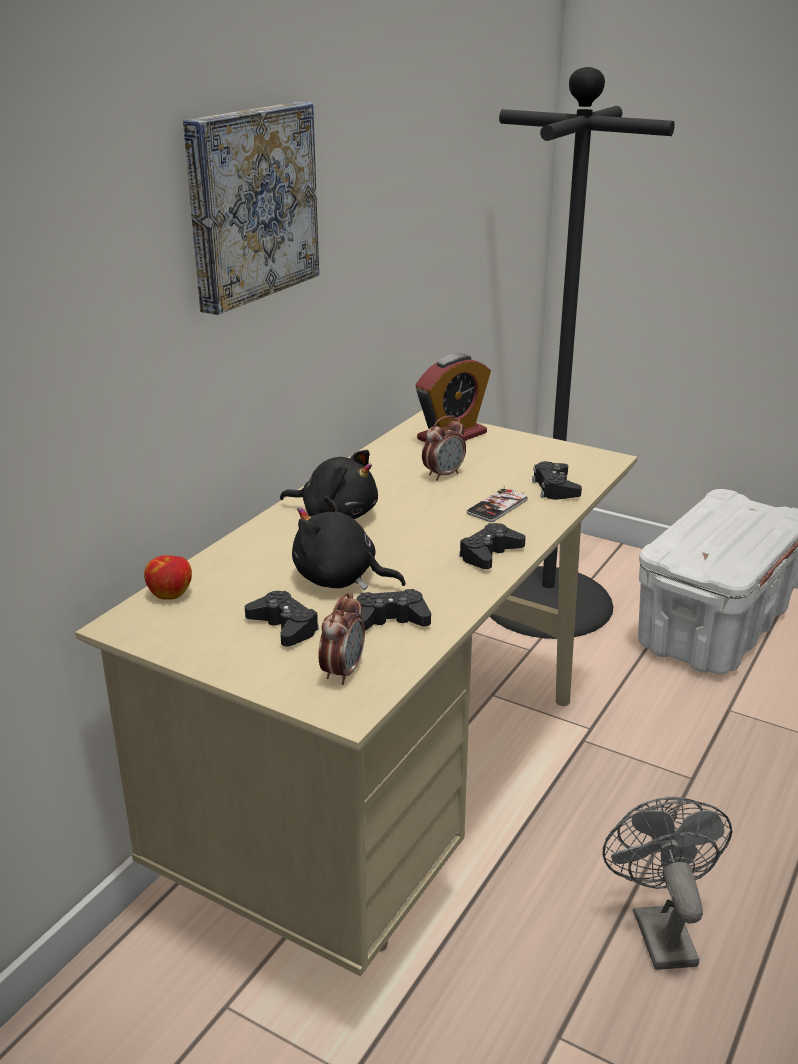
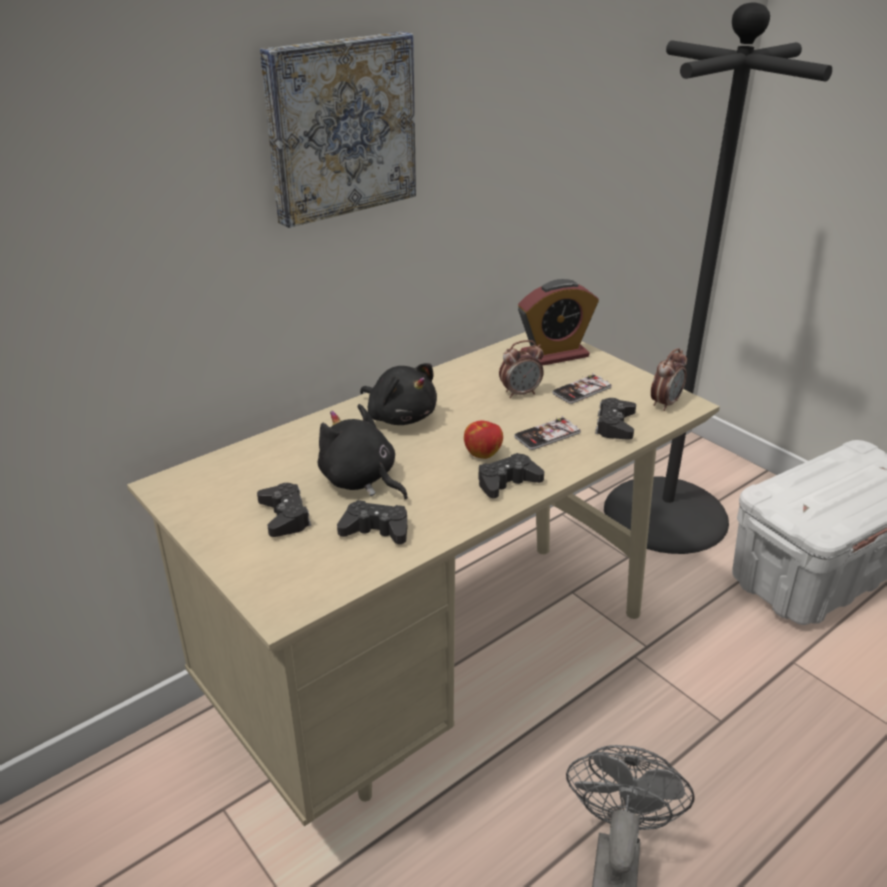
camera: 20 degrees right, 5 degrees up
(170, 594) = (218, 465): apple -> apple (483, 453)
(342, 672) = (302, 572): alarm clock -> alarm clock (665, 403)
(501, 463) = (582, 390): none -> phone

